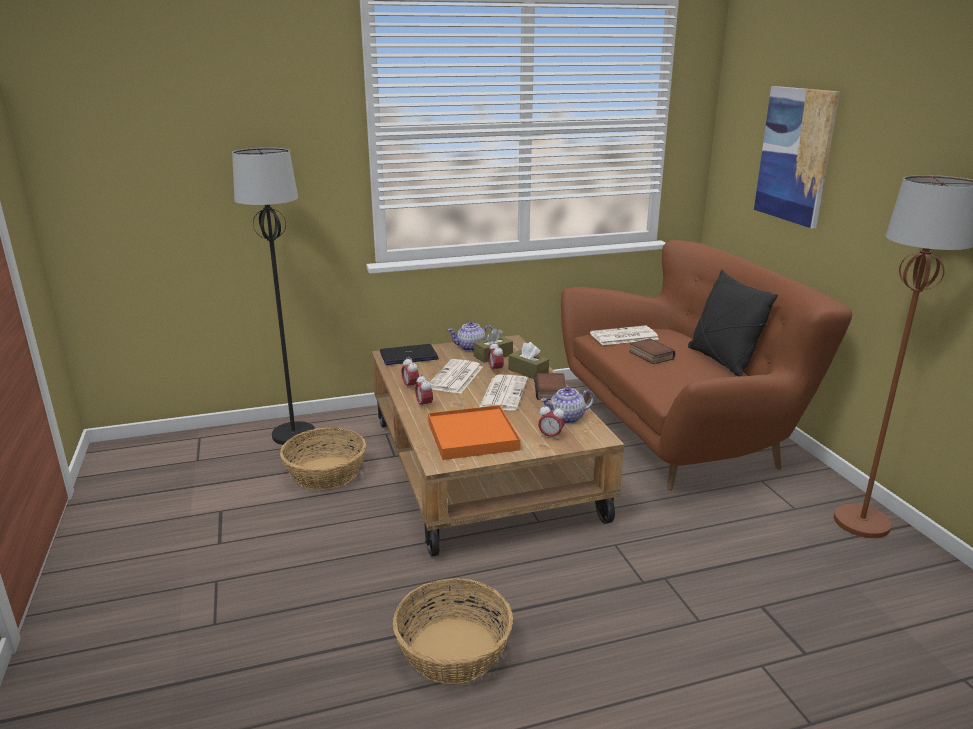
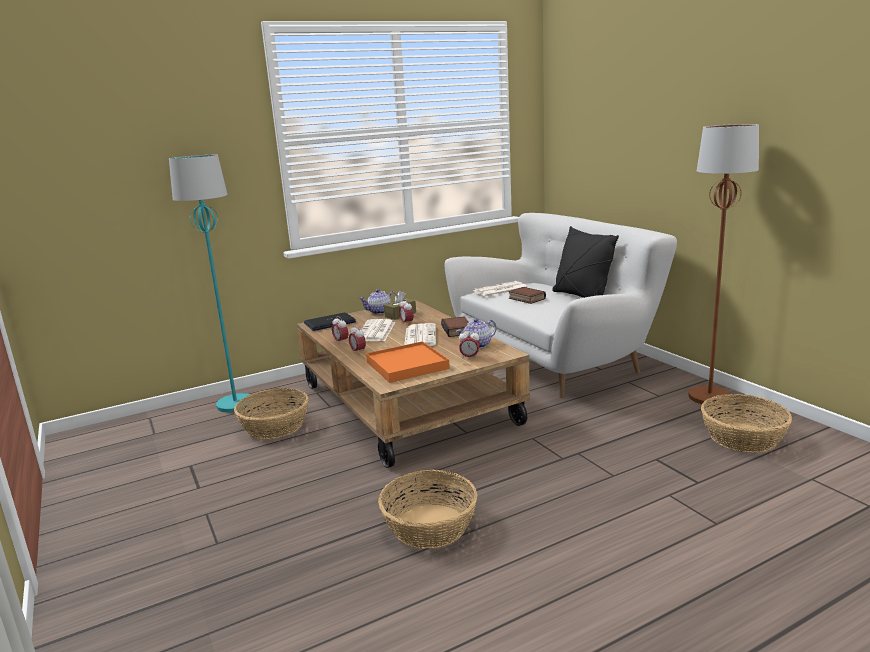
camera: 10 degrees left, 5 degrees down
(293, 434) = (235, 404): black floor lamp -> turquoise floor lamp
(528, 371) = (433, 321): brown tissue box -> none
(680, 432) = (556, 359): brown sofa -> white sofa
(795, 155) = (612, 133): picture -> none
(888, 595) = (743, 438): none -> basket

